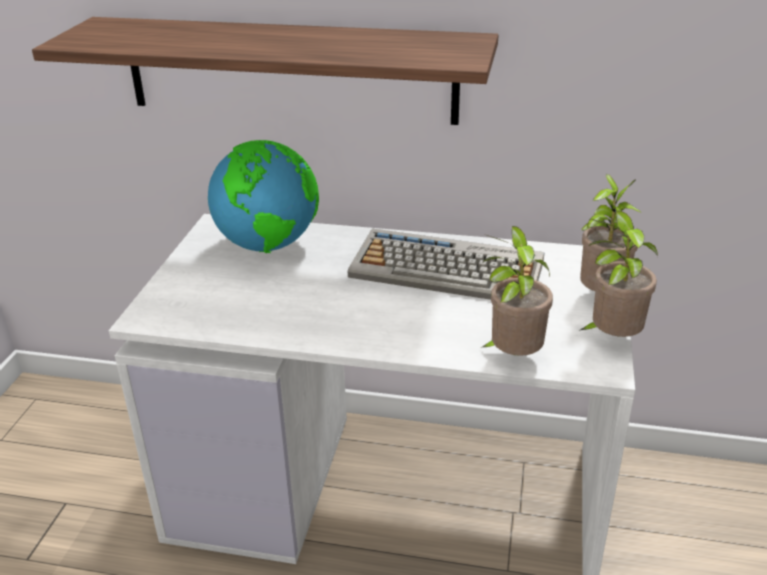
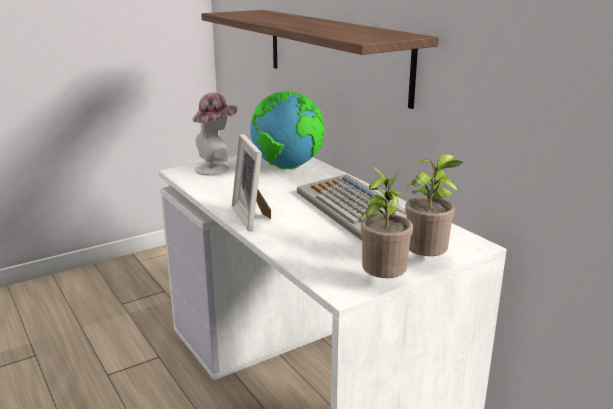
camera: 45 degrees right, 10 degrees down
(185, 289) = (216, 168): none -> hat
(367, 333) = (253, 217): none -> picture frame
(512, 356) = (302, 260): potted plant -> none

